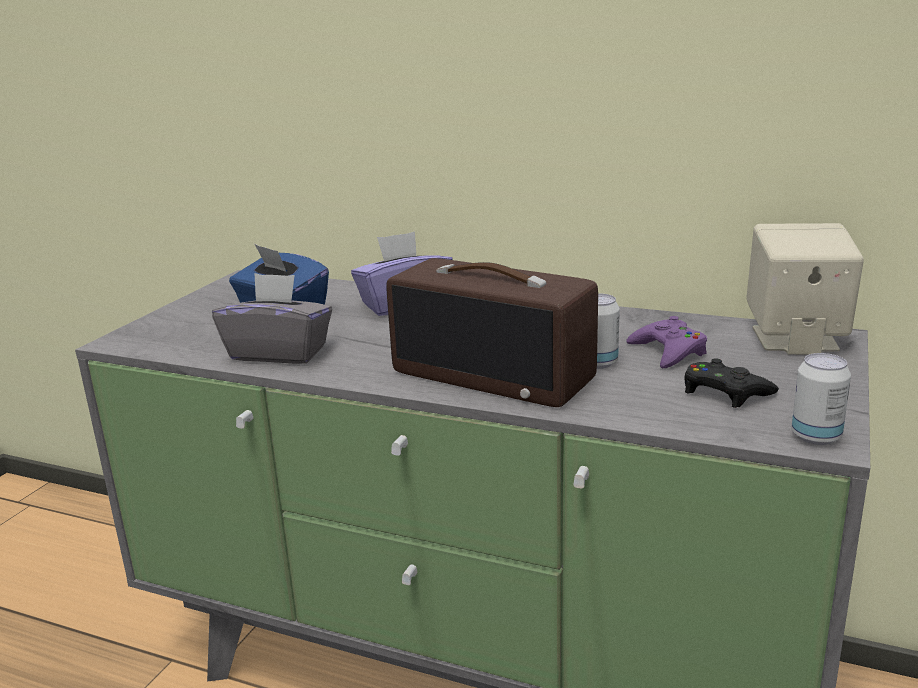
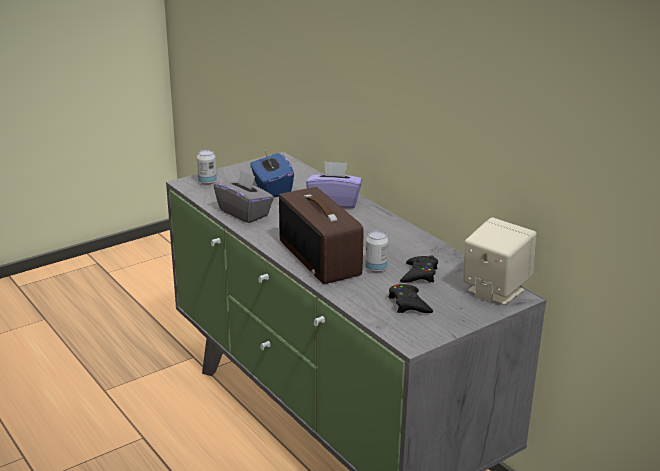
camera: 30 degrees right, 5 degrees up
(668, 351) = (419, 274): purple game controller -> black game controller
(816, 436) = (411, 338): can -> can (207, 182)

